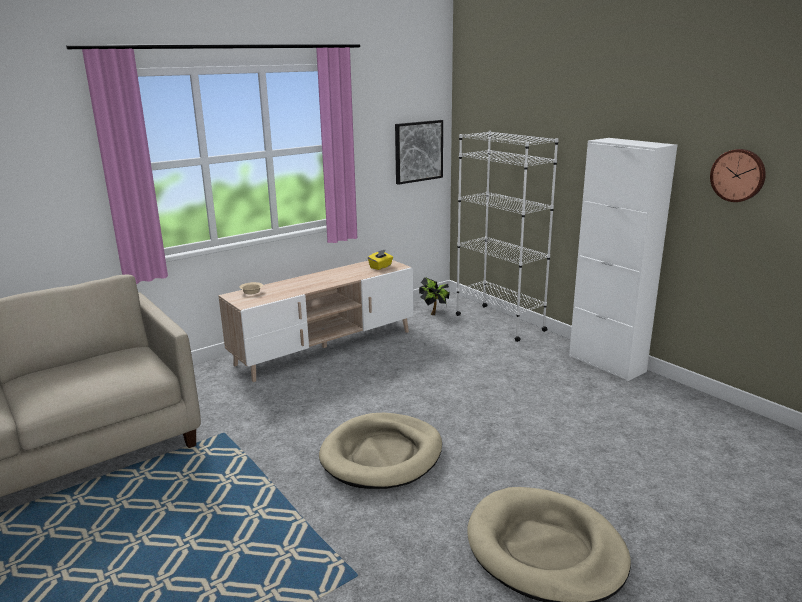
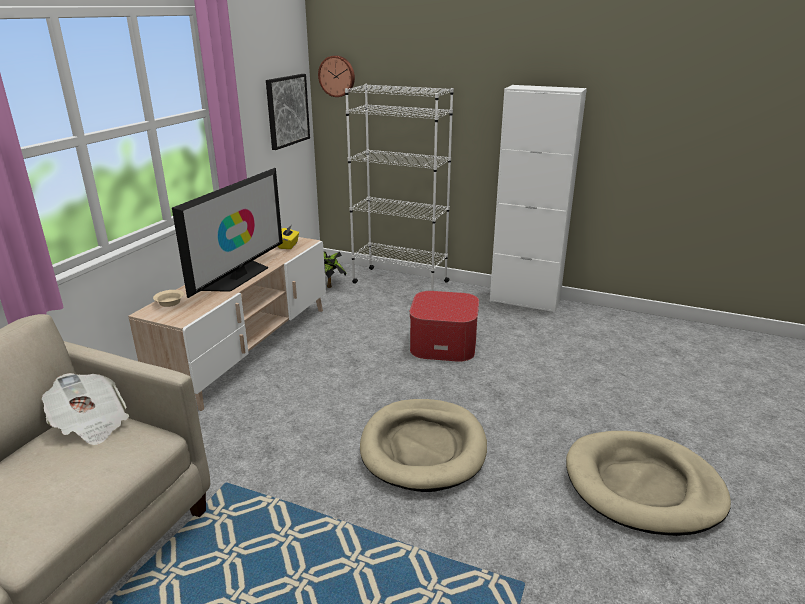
camera: 30 degrees left, 5 degrees up
(130, 355) = (90, 424): none -> newspaper
(317, 283) = (239, 277): none -> television
(485, 381) = (443, 343): none -> ottoman
(738, 175) = (645, 113): wall clock -> wall clock (337, 76)

